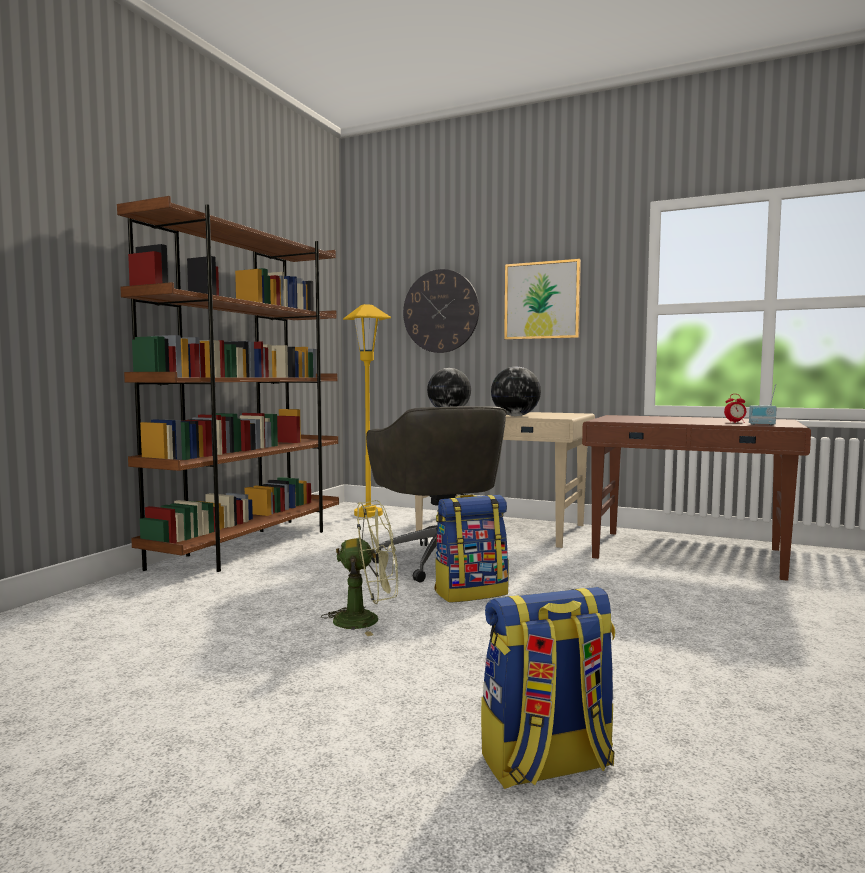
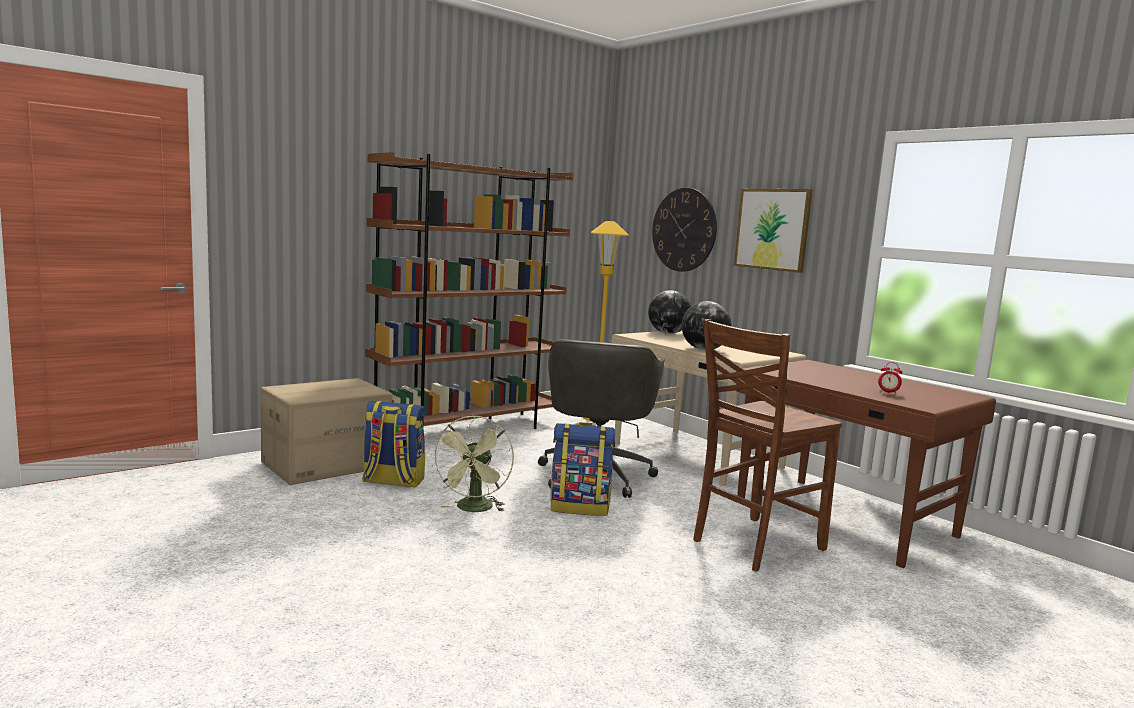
camera: 25 degrees right, 5 degrees up
(114, 612) = (326, 464): none -> cardboard box
(367, 620) = (474, 509): green fan -> green fan turned 75 degrees clockwise
(547, 765) = (458, 631): backpack -> backpack (392, 481)
(663, 589) = (754, 544): none -> brown chair
(762, 424) = (901, 401): radio -> none

